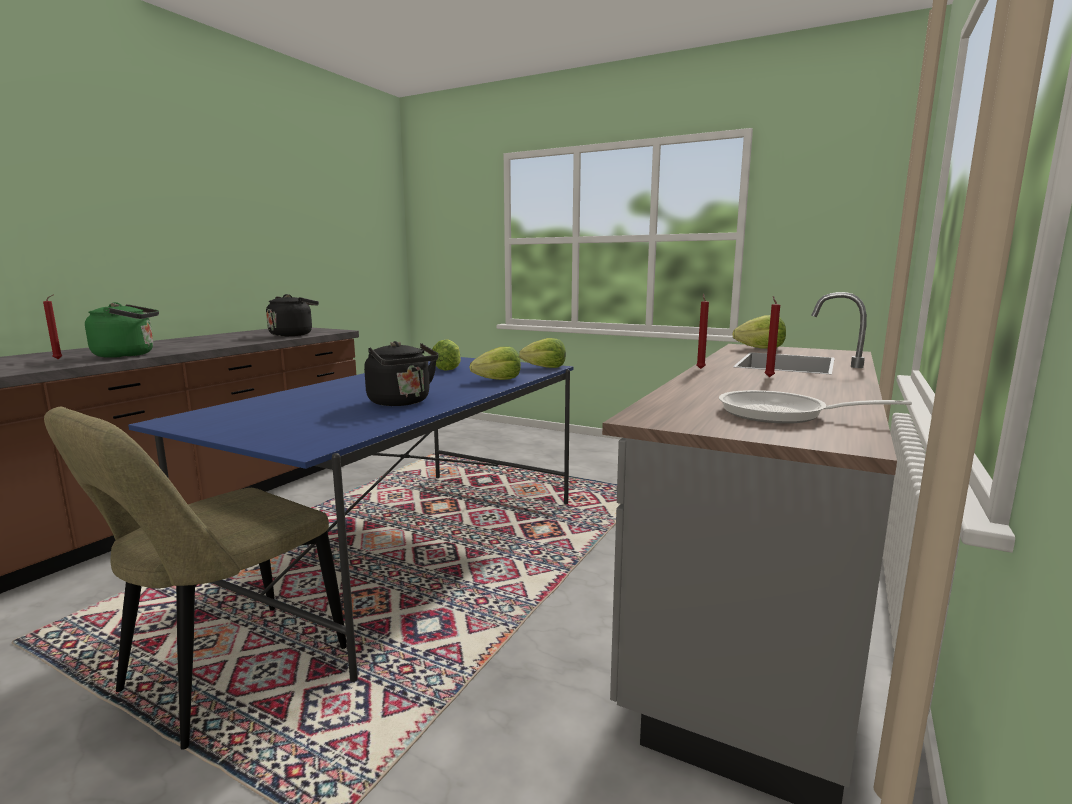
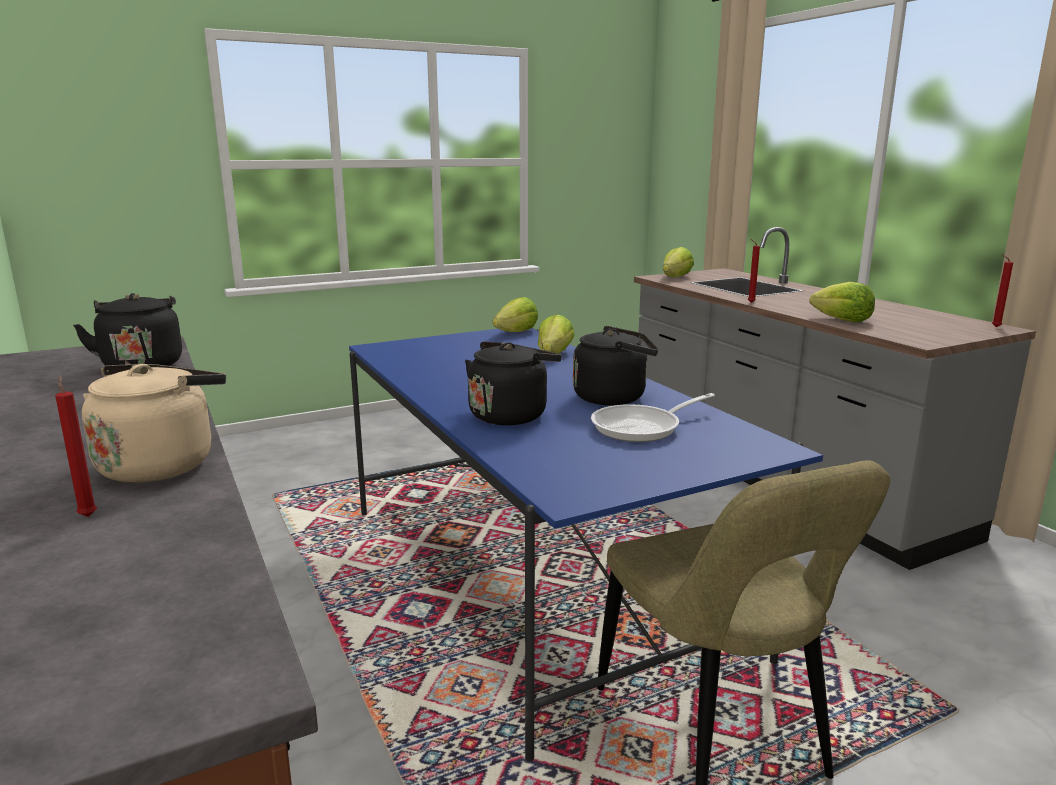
camera: 55 degrees left, 5 degrees up
(128, 355) = (161, 464): green kettle -> beige kettle
(331, 392) = (510, 415): none -> black kettle
(448, 368) = (449, 358): lettuce -> lettuce (842, 320)
(768, 377) = (801, 300): red candle -> red candle (994, 327)
(781, 414) = (925, 322): frying pan -> frying pan (642, 427)

